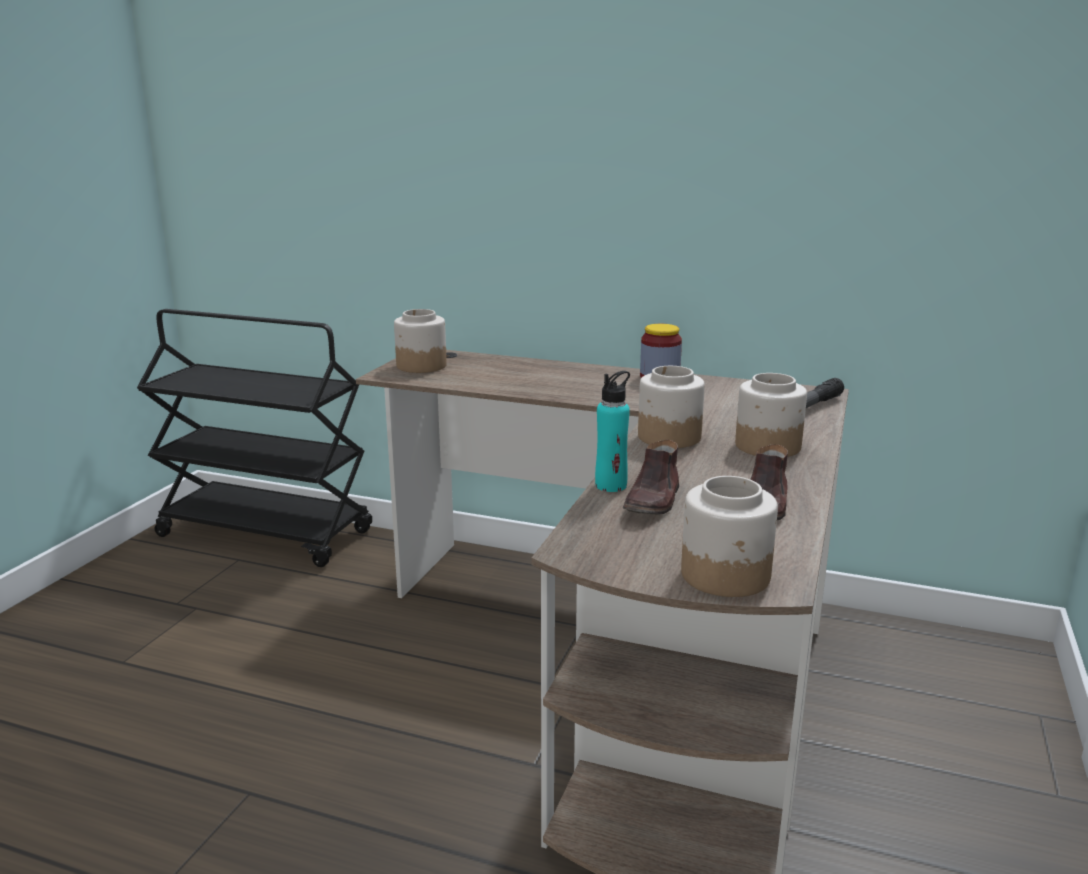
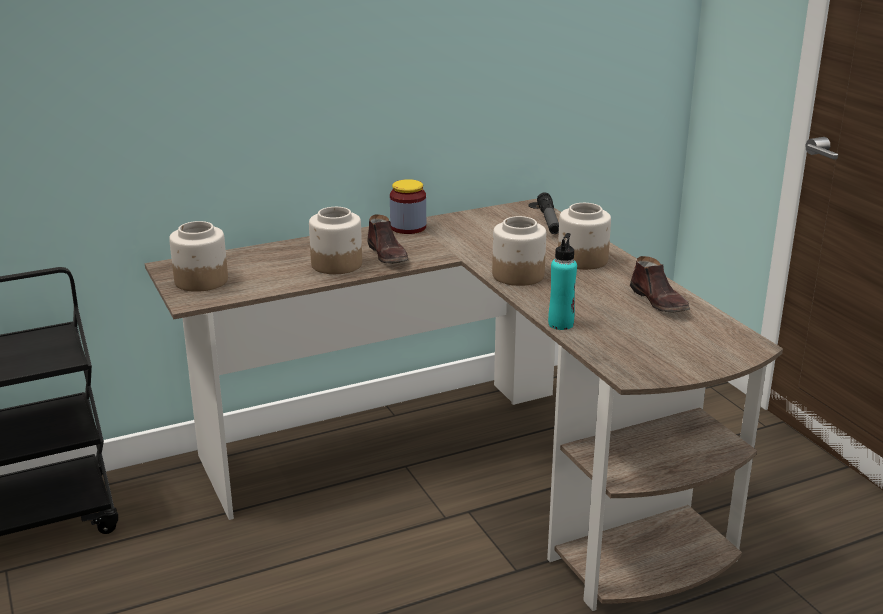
camera: 45 degrees left, 5 degrees up
(653, 500) = (603, 323): brown shoe -> brown shoe (388, 255)
(726, 576) = (724, 351): jar -> jar (337, 264)

